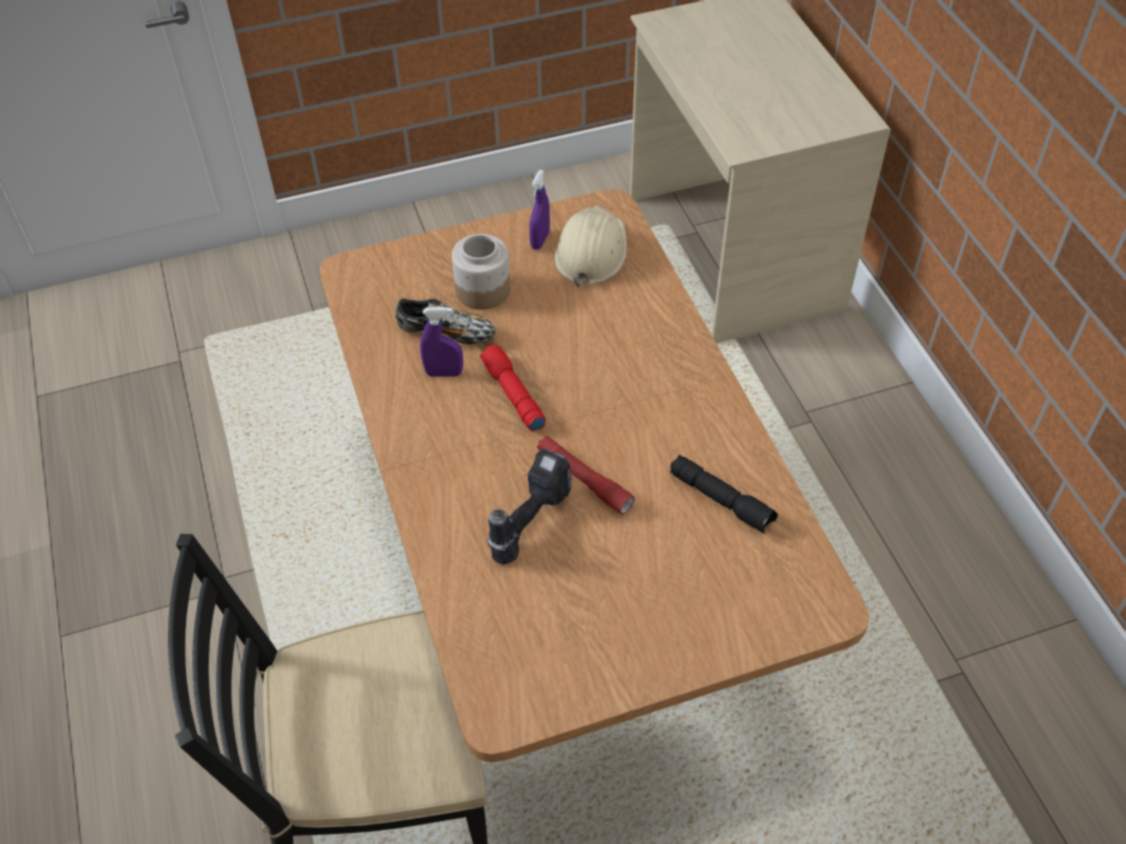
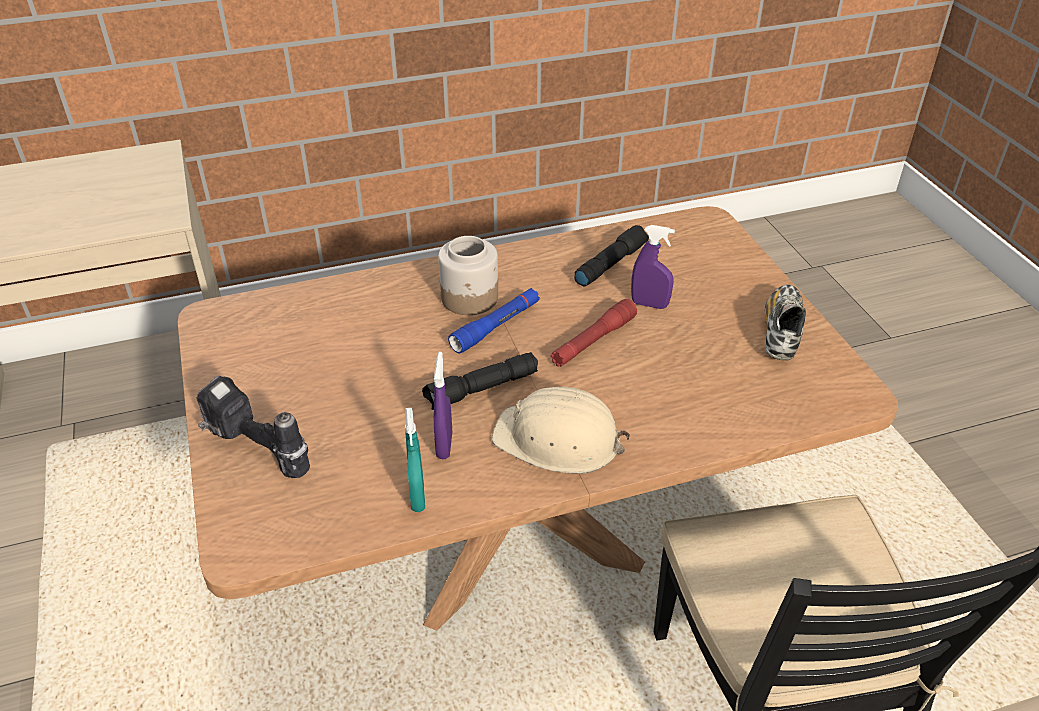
camera: 90 degrees left, 10 degrees down
(388, 360) = (417, 497): none -> turquoise spray bottle
(446, 333) = (380, 445): shoe -> shoe (781, 331)
(482, 290) = (316, 416): jar -> jar (470, 298)
(512, 394) = (481, 390): red flashlight -> black flashlight
(527, 520) = (645, 378): power drill -> power drill (256, 452)
(540, 240) = (245, 369): purple spray bottle -> purple spray bottle (649, 304)
(591, 252) = (277, 331): beige hard hat -> beige hard hat (558, 440)
(603, 402) = (496, 327): none -> blue flashlight

